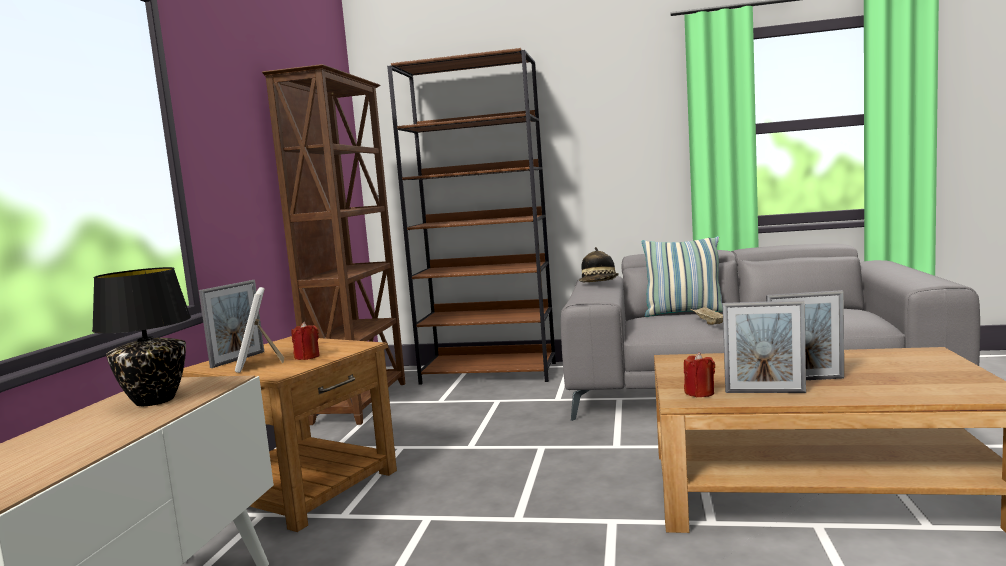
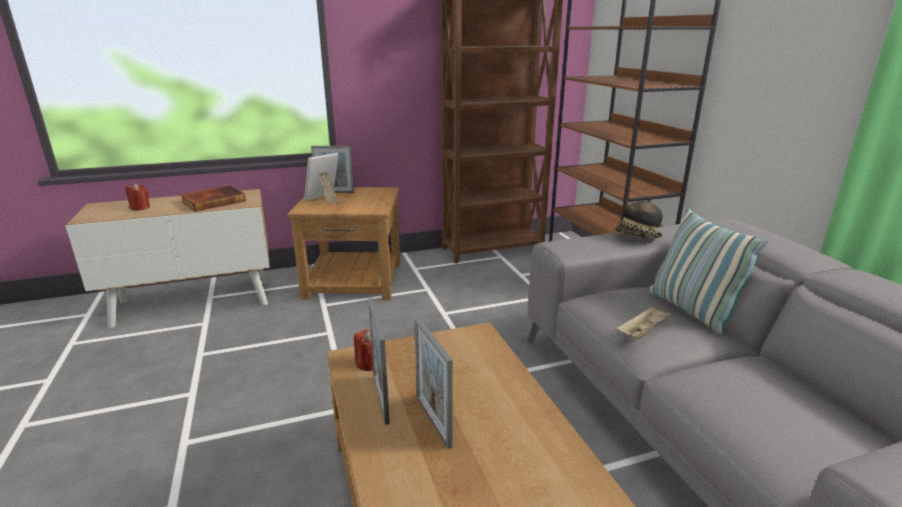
camera: 60 degrees right, 15 degrees up
(154, 400) = (213, 201): black table lamp -> book
(307, 357) = (342, 205): red candle -> red candle (140, 208)

